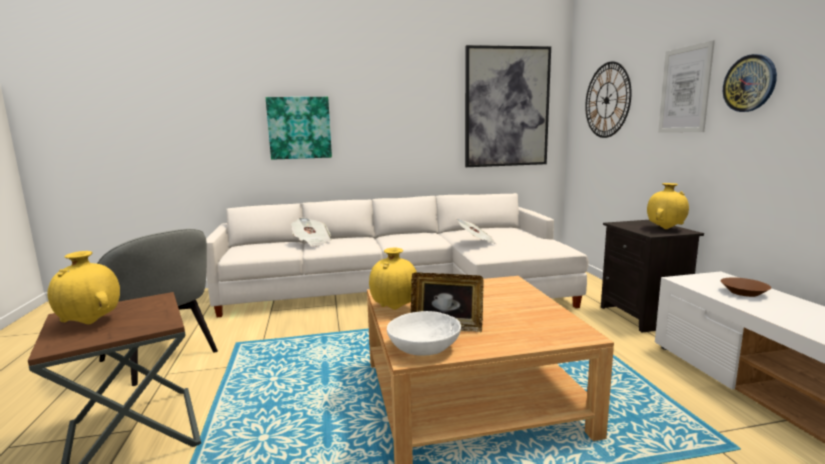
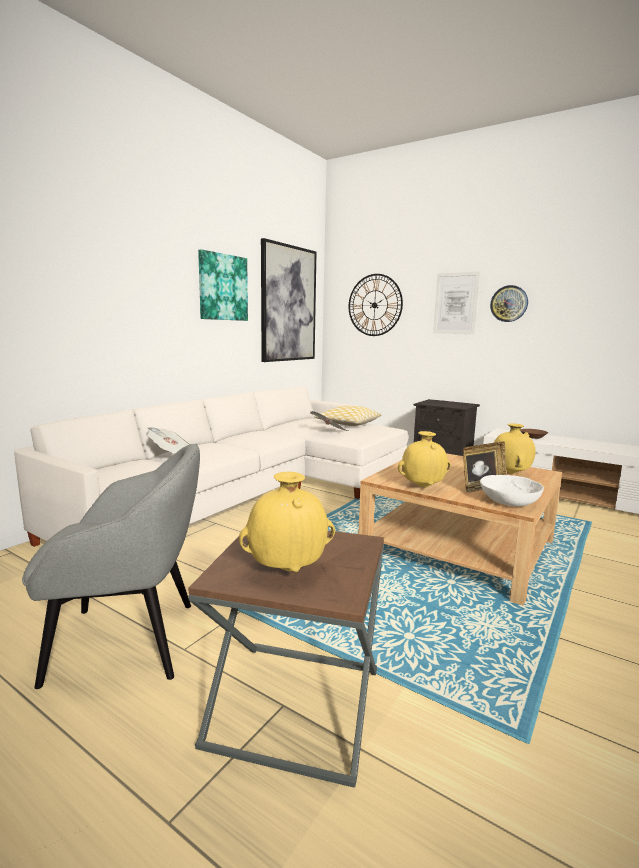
camera: 45 degrees left, 0 degrees up
(299, 128) = (111, 312): picture -> picture (222, 287)
(521, 237) = (347, 424): none -> pillow
(665, 229) = (456, 403): yellow vase -> yellow vase (510, 473)

